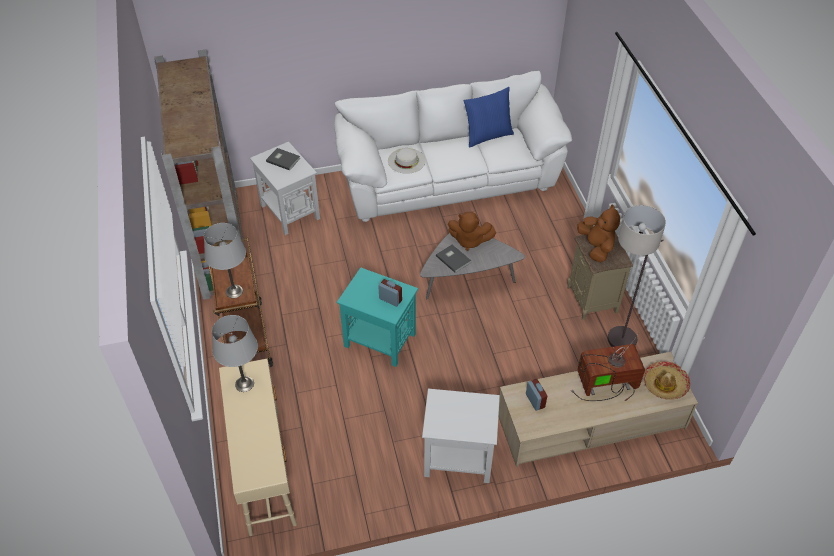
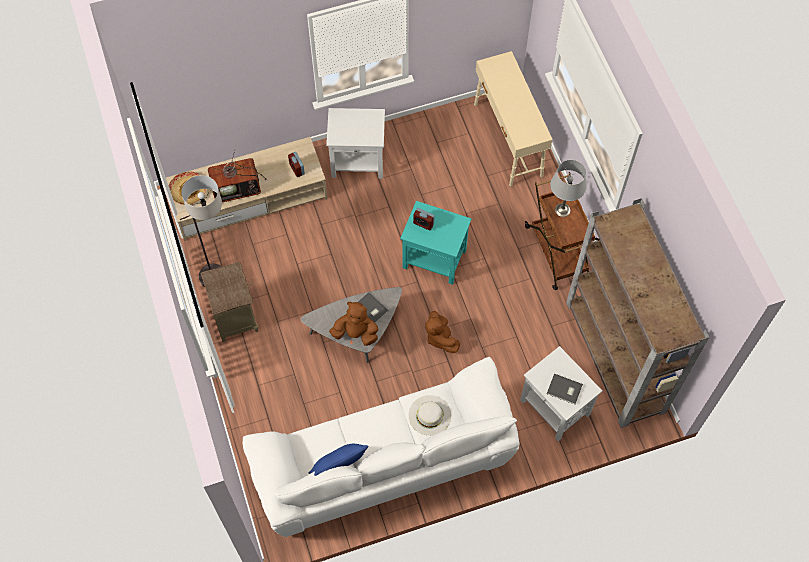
camera: 175 degrees right, 15 degrees up
(245, 384) = (527, 127): grey table lamp -> none
(596, 247) = (232, 289): brown plush toy -> brown plush toy (440, 337)

